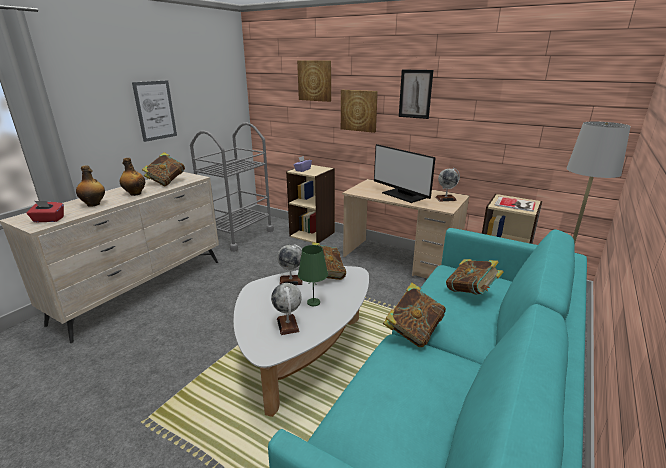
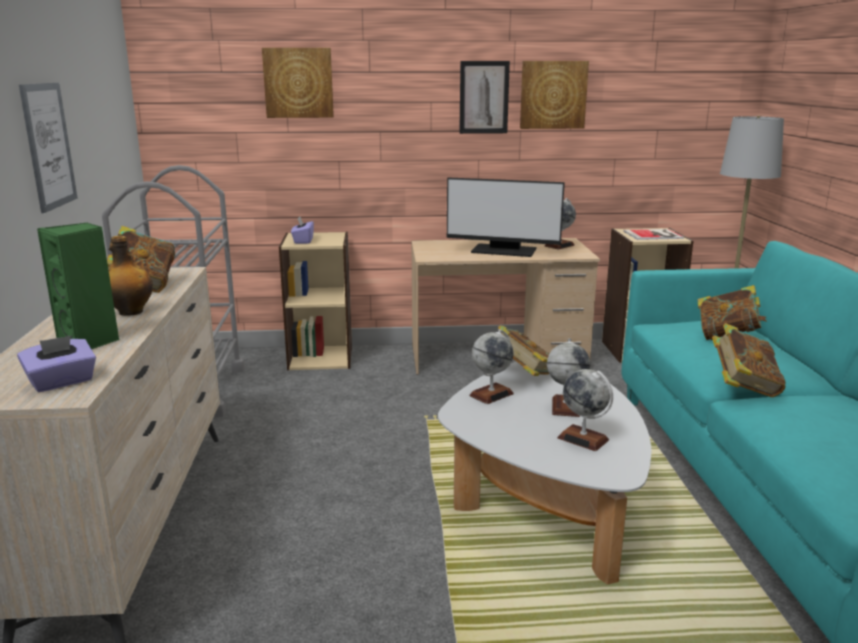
camera: 35 degrees left, 5 degrees down
(48, 220) = (62, 382): red tissue box -> purple tissue box
(94, 204) = (89, 342): bottle -> green speaker
(313, 302) = (565, 407): green table lamp -> globe
(359, 110) = (388, 129): picture -> picture (553, 95)

